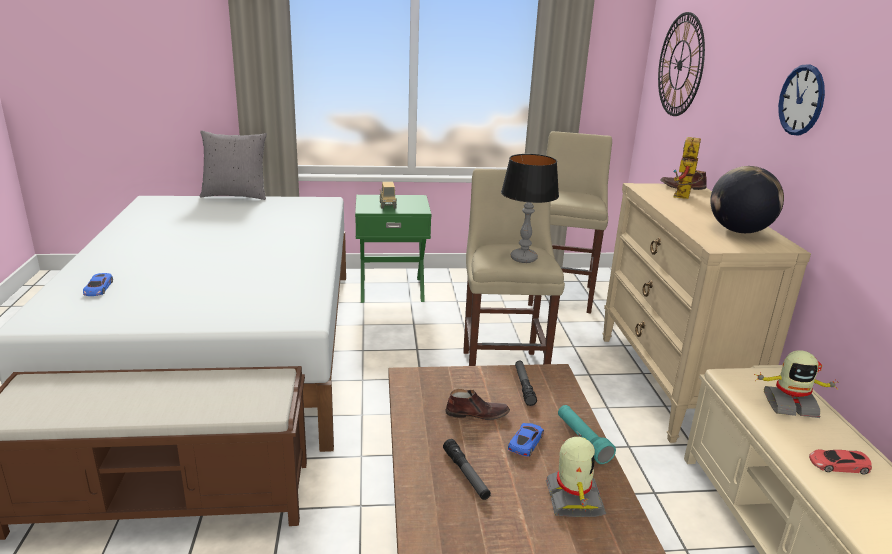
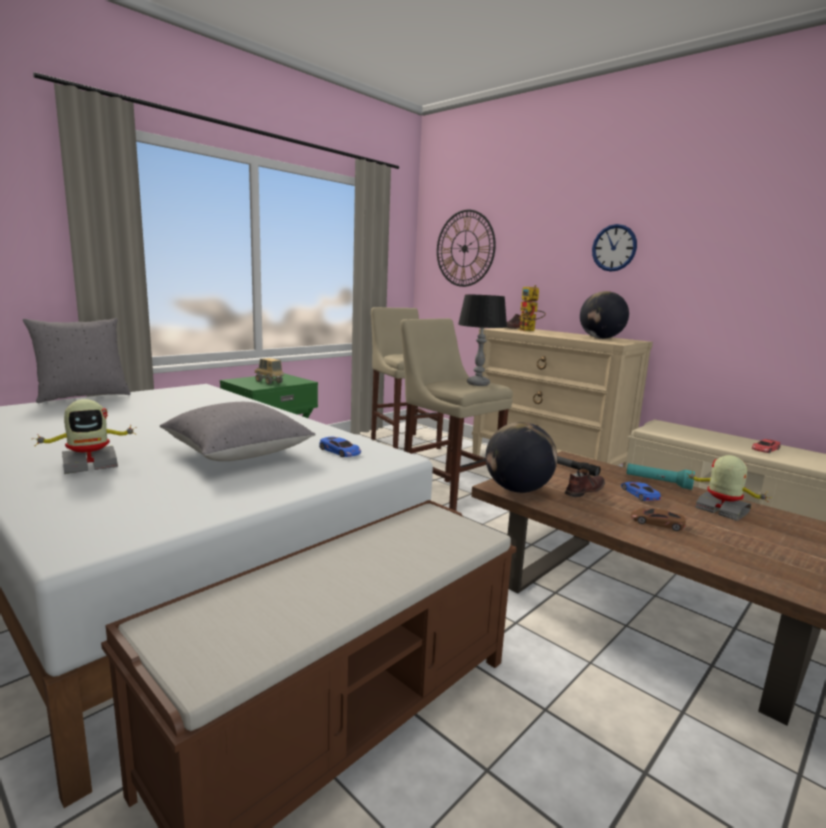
camera: 40 degrees left, 10 degrees down
(98, 288) = (100, 493): blue toy car -> blue toy car (340, 451)
(216, 280) = (238, 454): none -> grey pillow
(417, 387) = (517, 489): none -> globe
(466, 474) = (657, 522): flashlight -> brown toy car
(789, 404) = (696, 433): toy robot -> toy robot (90, 465)

